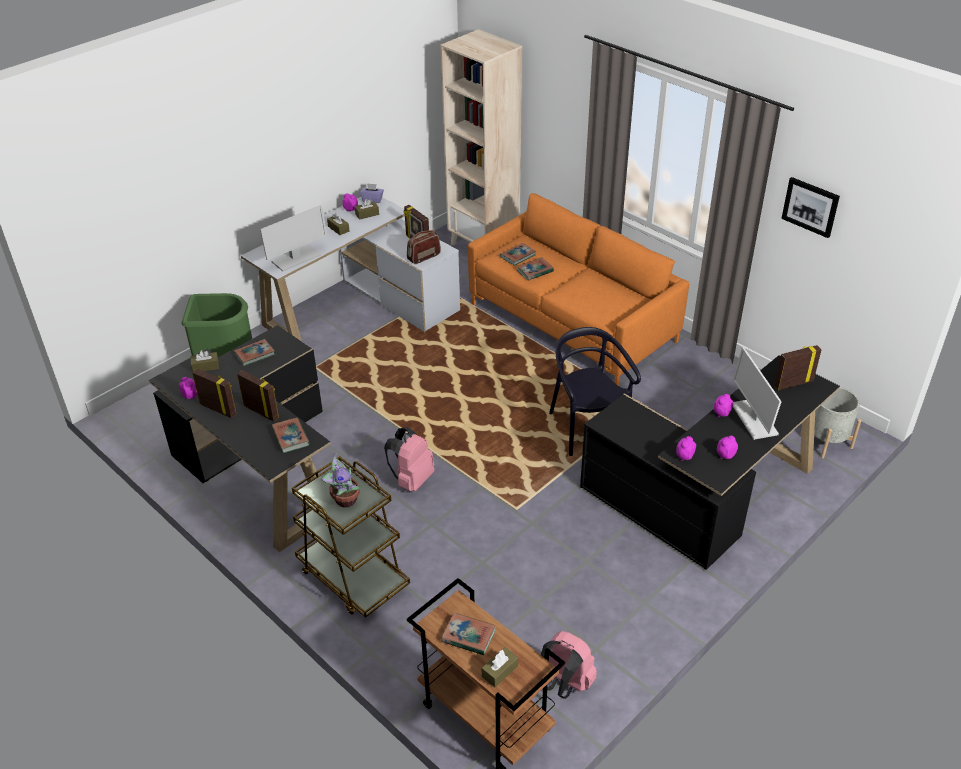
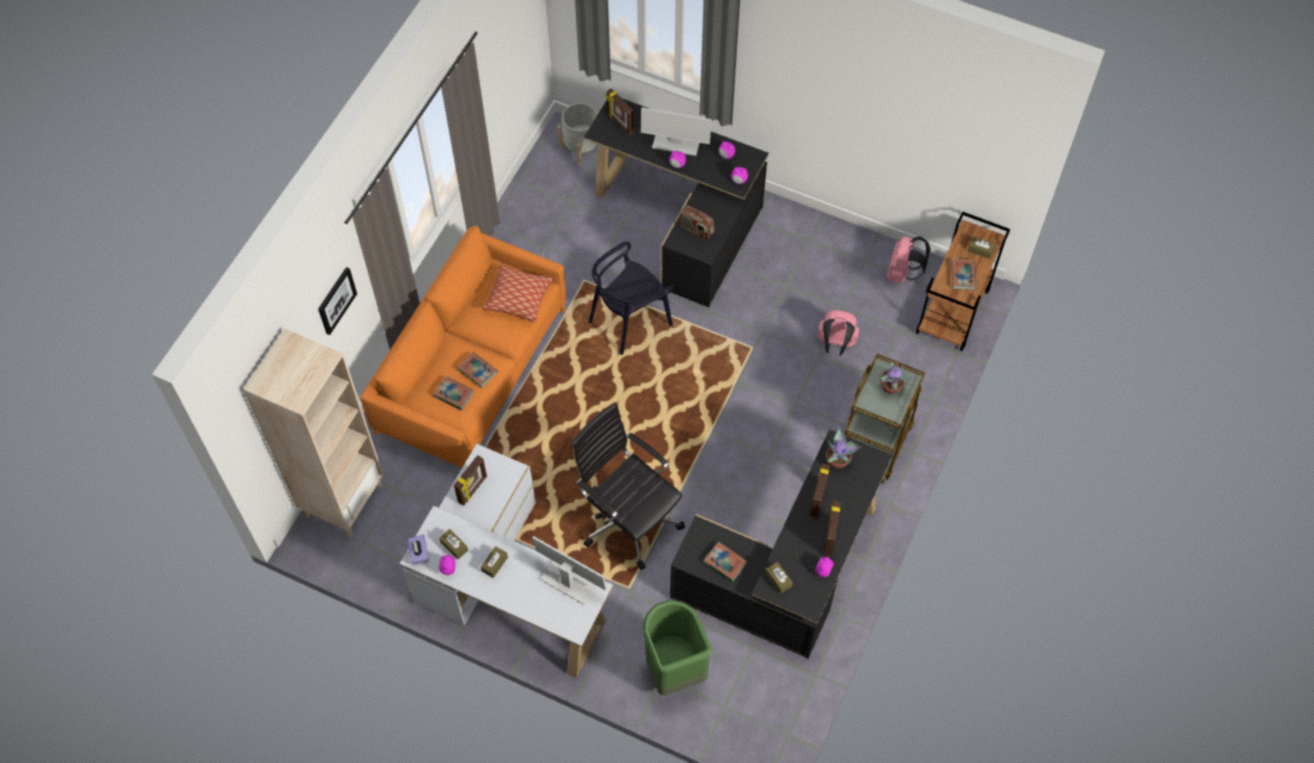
camera: 110 degrees left, 20 degrees up
(291, 437) = (838, 461): book -> potted plant
(377, 381) = (628, 519): none -> black office chair
(411, 480) = (751, 438): pink backpack -> pink backpack (835, 345)
(423, 257) = (501, 472): radio -> radio (696, 230)
(602, 305) = (518, 298): none -> pillow
(753, 419) = (675, 143): monitor -> monitor turned 45 degrees clockwise
(810, 206) = (487, 70): picture -> picture (336, 300)

